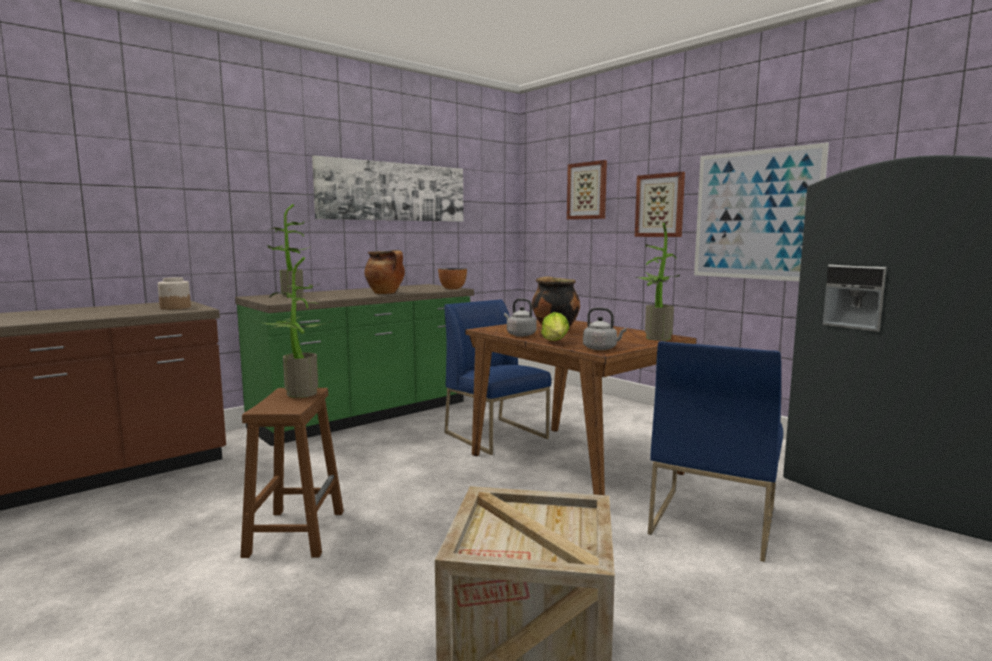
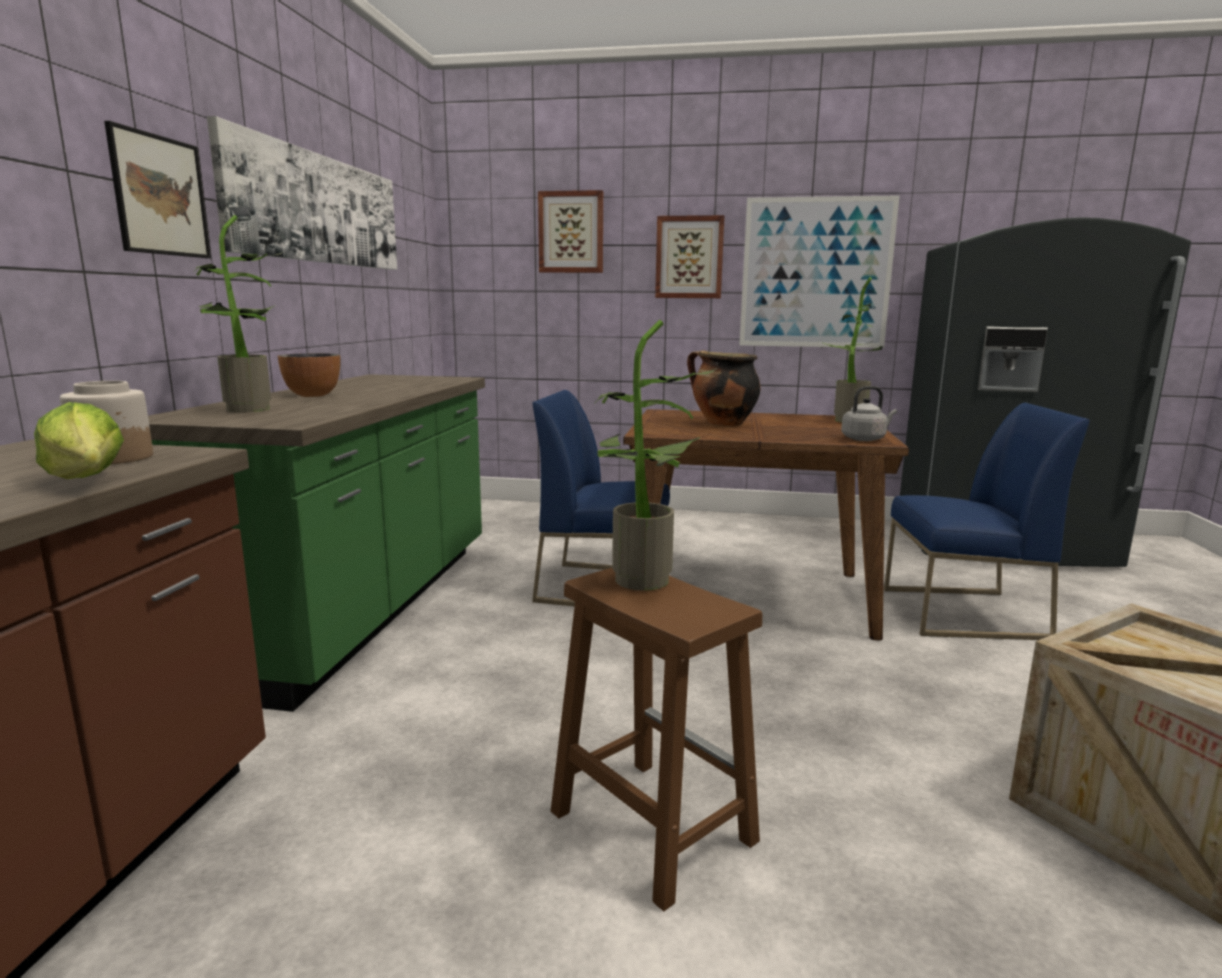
camera: 40 degrees left, 5 degrees up
(277, 196) = (160, 195): none -> picture
(386, 293) = (398, 392): cooking pot -> none
(452, 289) = (456, 379): bowl -> bowl (313, 395)
(519, 335) = (719, 434): grey kettle -> none
(555, 342) = (795, 438): lettuce -> lettuce (87, 482)
(711, 521) = (962, 613): blue chair -> blue chair turned 75 degrees counterclockwise

